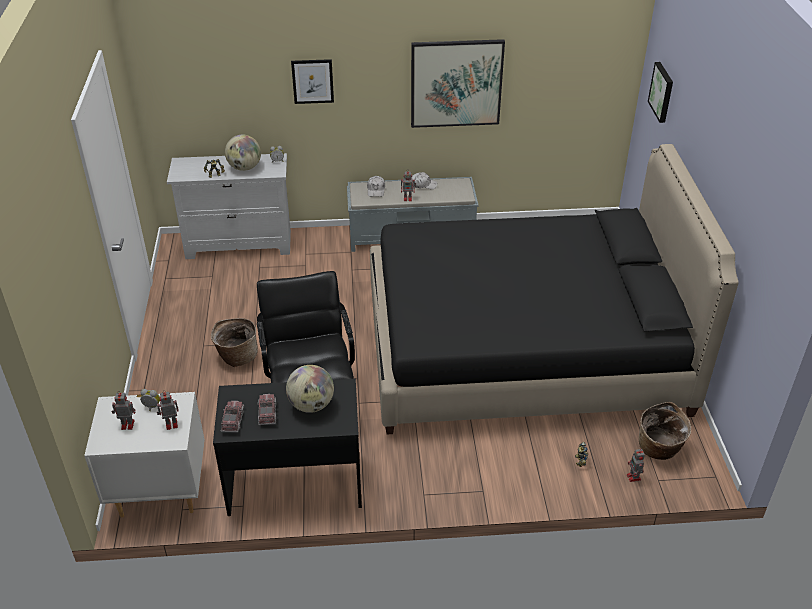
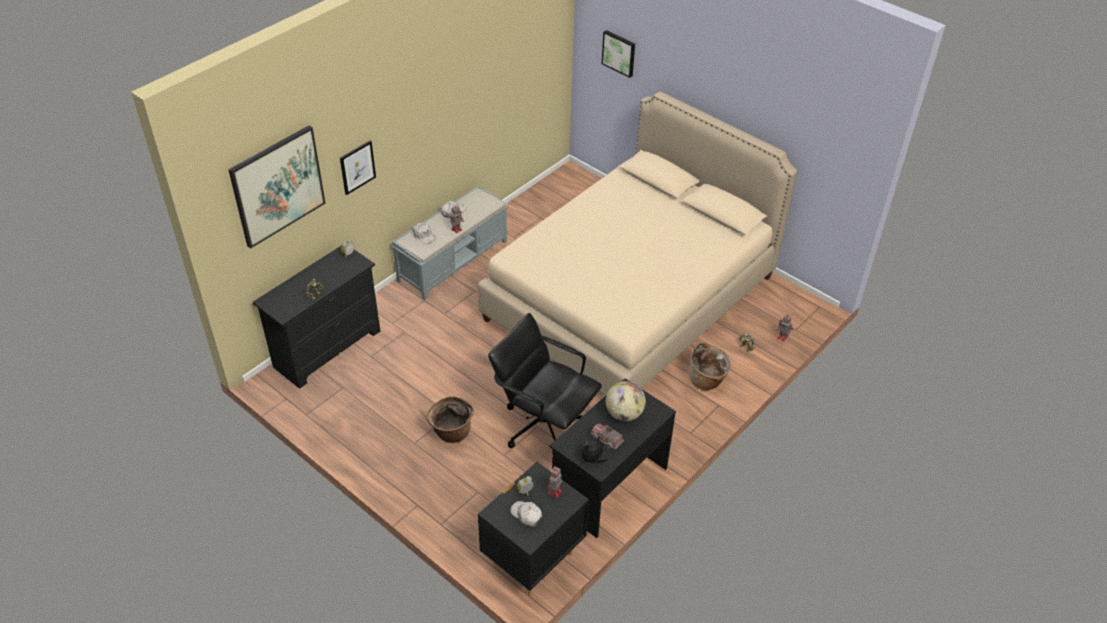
camera: 45 degrees left, 5 degrees up
(127, 424) = (526, 515): toy robot -> white cap
(160, 493) = (533, 560): white nightstand -> black nightstand
(233, 421) = (592, 459): toy truck -> plush toy
(239, 244) = (328, 348): white dresser -> black dresser
(244, 168) = (330, 274): globe -> none
(456, 83) = (459, 113): picture -> picture (277, 186)
(523, 349) = (630, 298): black bed -> beige bed
(659, 449) = (775, 310): basket -> basket (707, 380)

